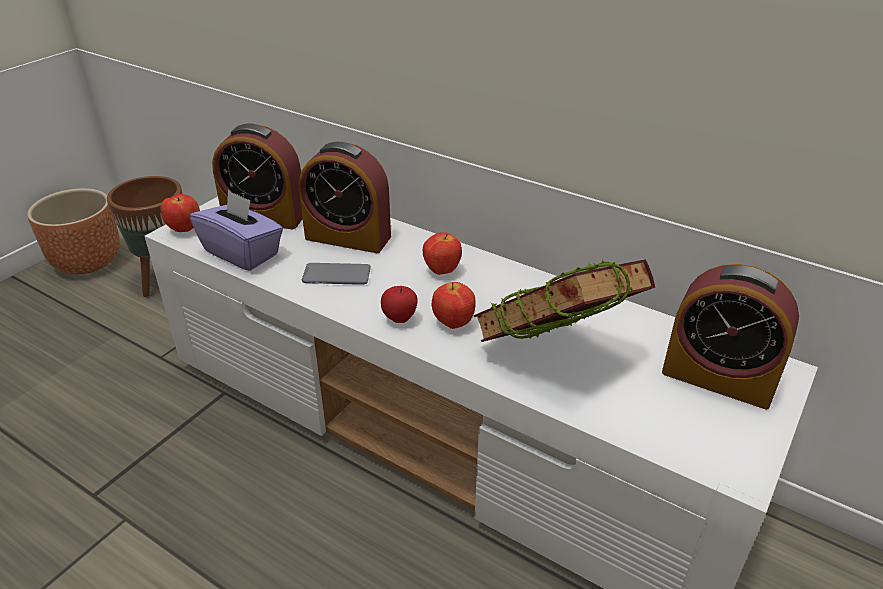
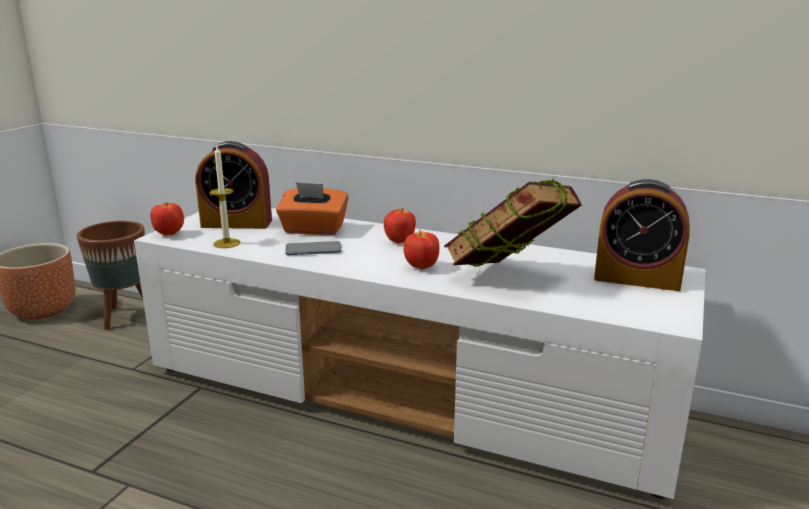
camera: 10 degrees left, 15 degrees down
(242, 253) = (226, 243): purple tissue box -> candle
(348, 237) = (313, 230): alarm clock -> orange tissue box
(400, 319) = (377, 268): apple -> none

